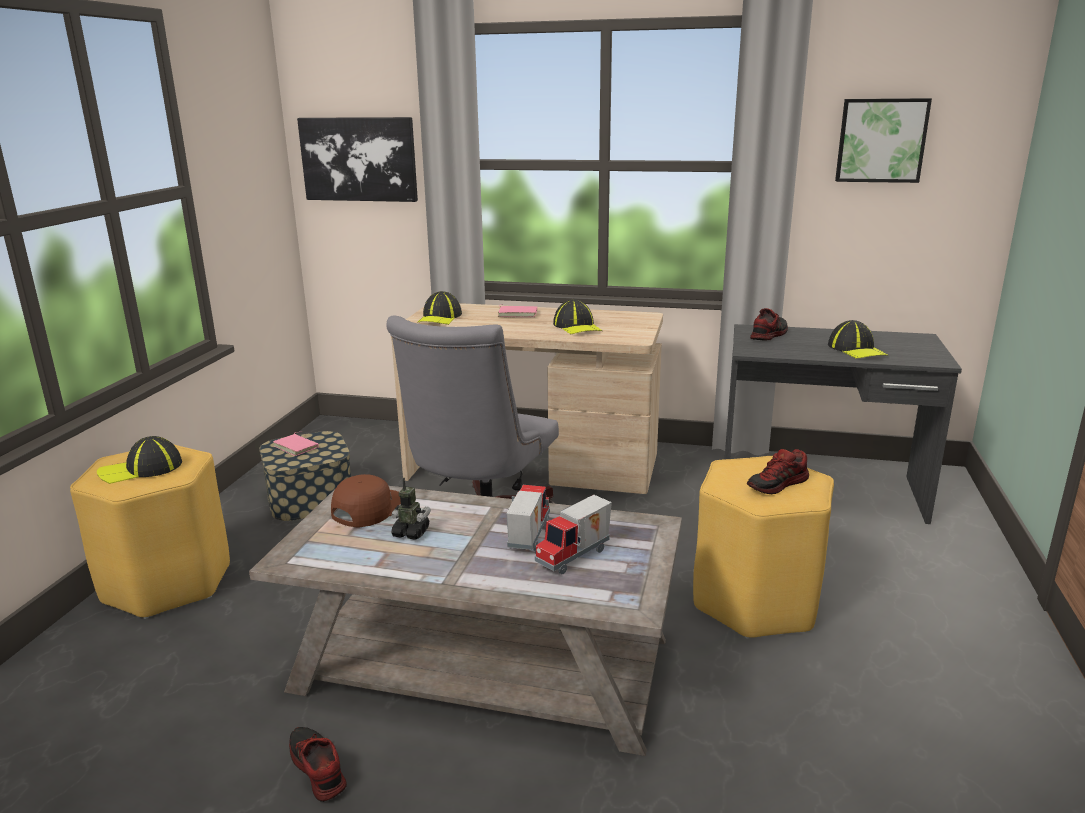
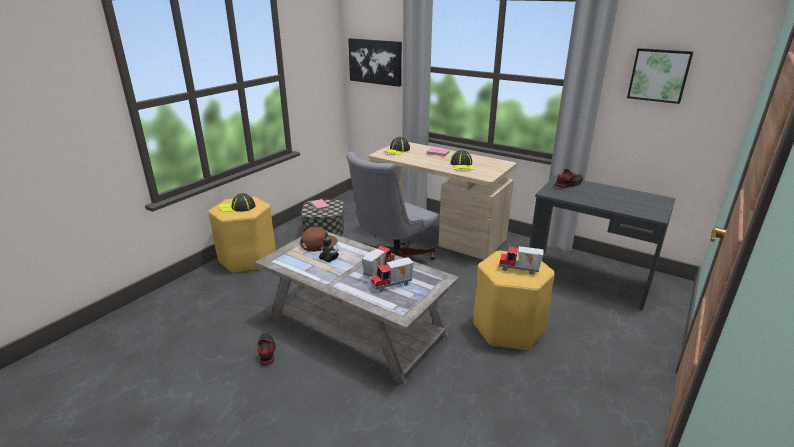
camera: 20 degrees right, 5 degrees up
(777, 485) = (519, 270): shoe -> toy truck
(857, 350) = (612, 201): cap -> none

